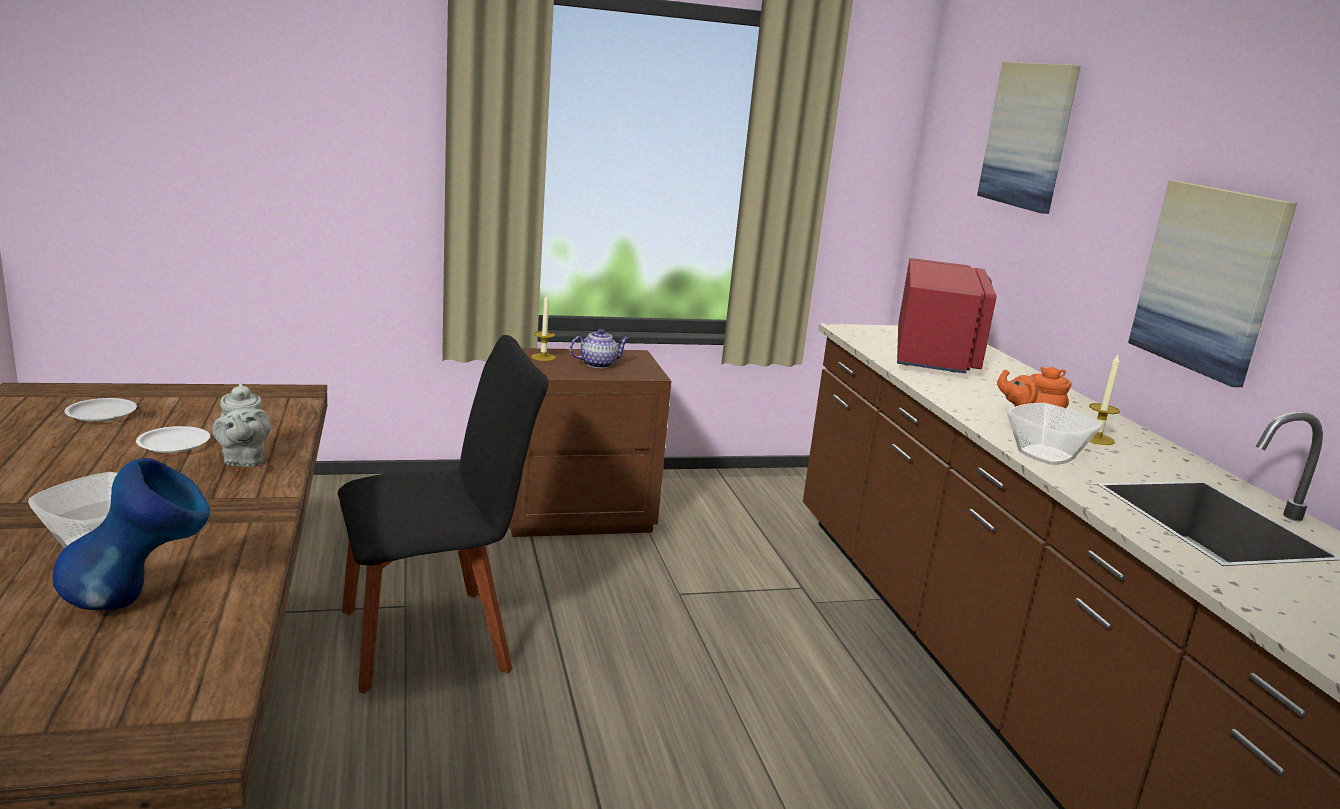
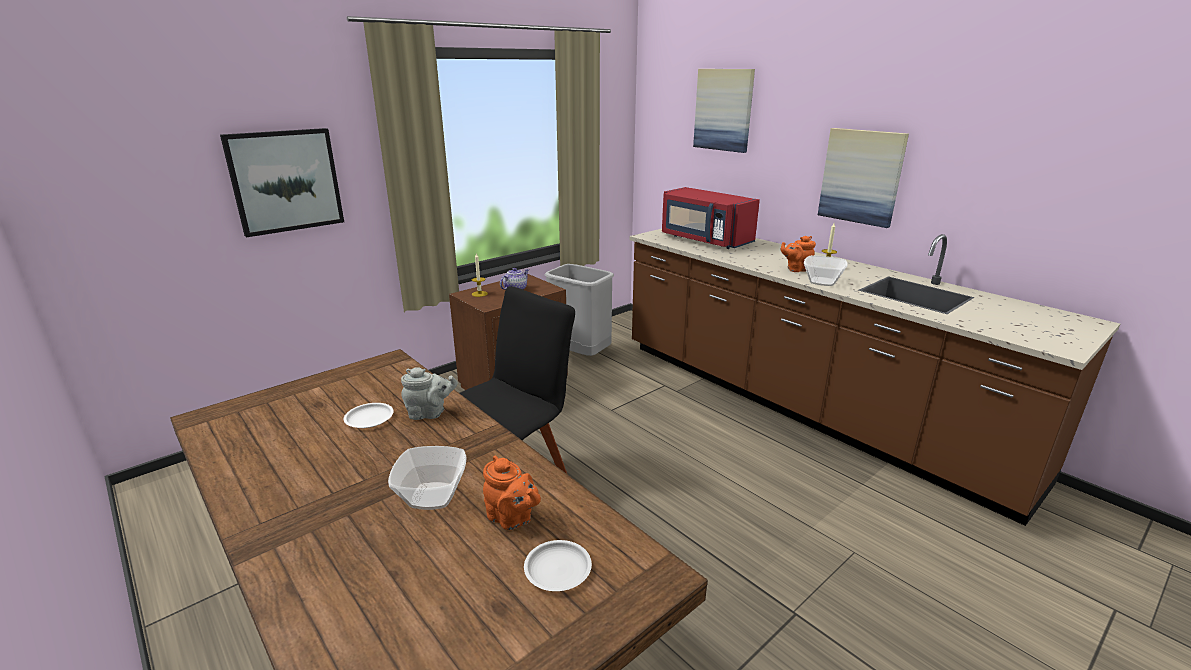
camera: 25 degrees left, 5 degrees up
(101, 414) = (285, 415): white plate -> white plate (557, 569)
(140, 600) = (512, 519): blue vase -> orange teapot
(243, 460) = (430, 413): grey teapot -> grey teapot turned 45 degrees counterclockwise
(314, 143) = (285, 181): none -> picture
(715, 505) = (580, 355): none -> grey trash can
(935, 354) = (704, 240): red microwave -> red microwave turned 150 degrees clockwise

